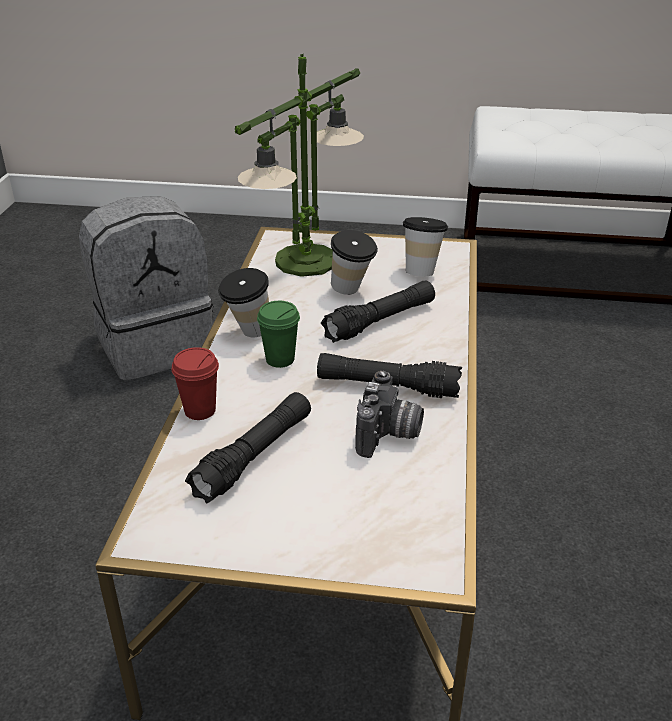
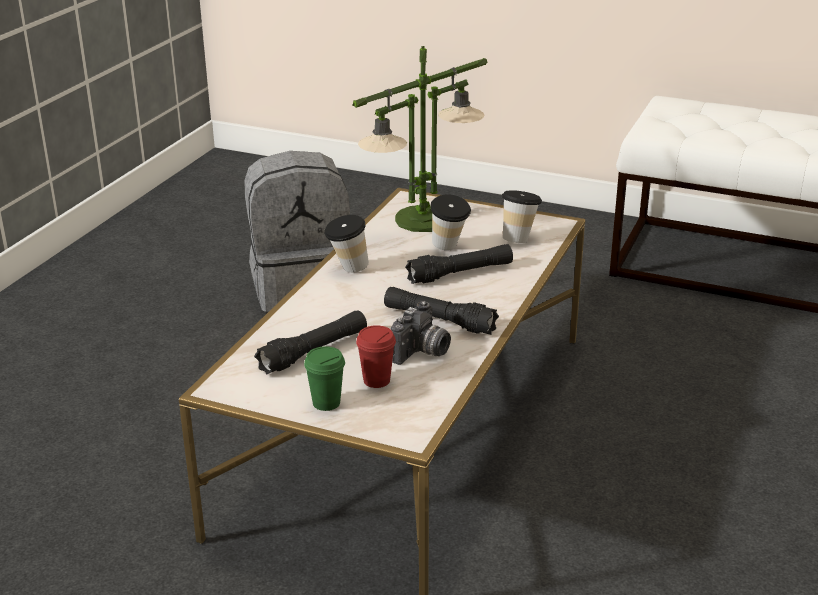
camera: 15 degrees right, 5 degrees down
(200, 410) = (287, 317): red cup -> red cup (376, 380)
(280, 359) = (364, 291): green cup -> green cup (326, 403)

